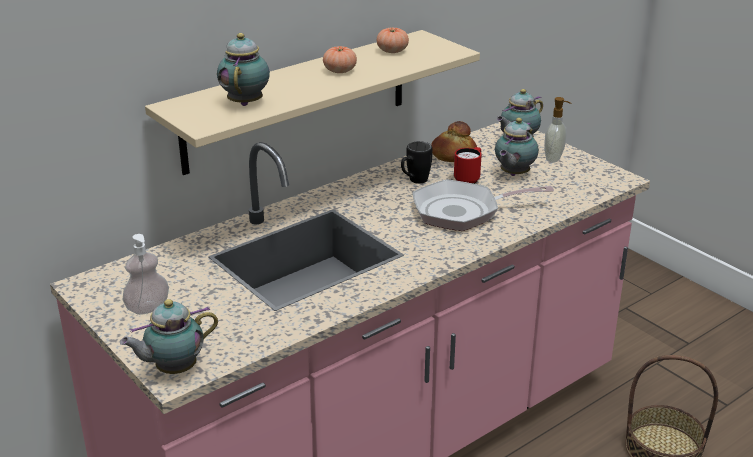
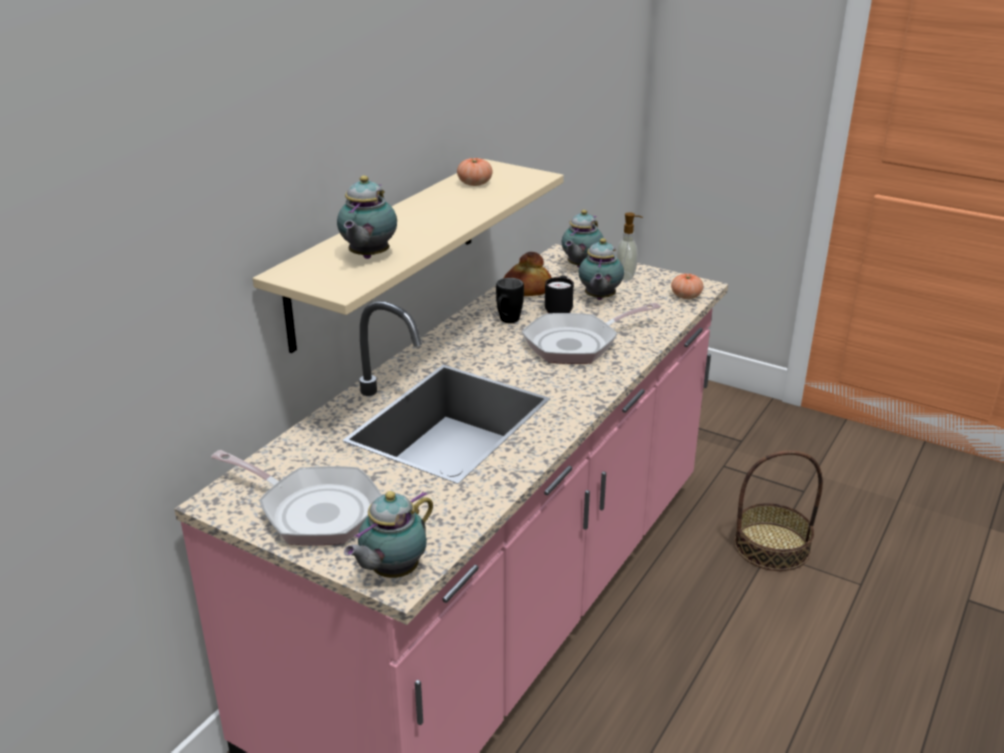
camera: 20 degrees left, 0 degrees up
(148, 307) = (313, 510): soap dispenser -> frying pan
(246, 102) = (367, 257): teapot -> teapot turned 150 degrees counterclockwise
(340, 71) = (439, 211): tomato -> tomato (686, 296)
(468, 179) = (559, 310): red mug -> black mug

